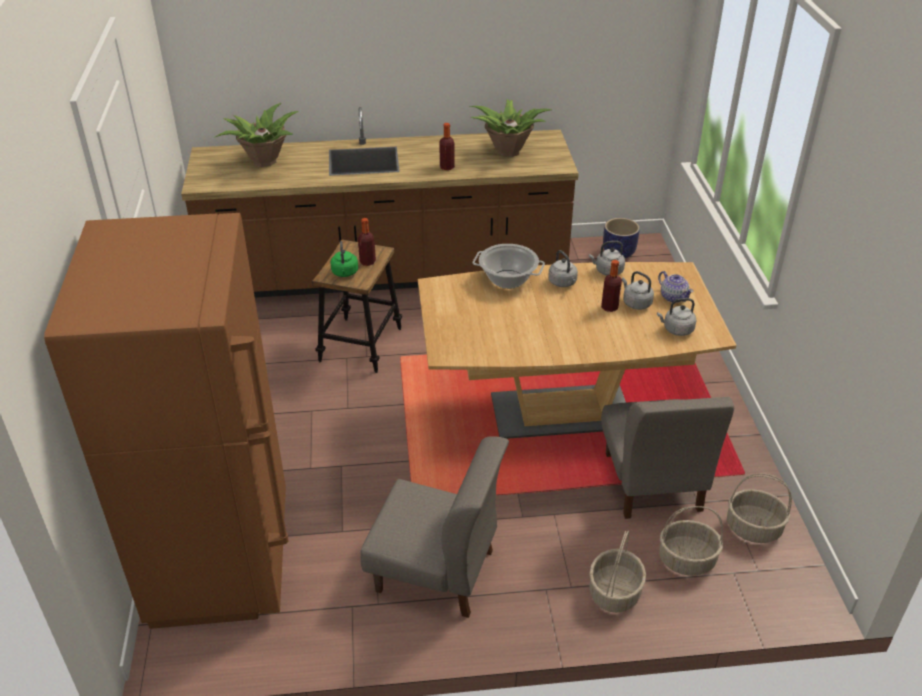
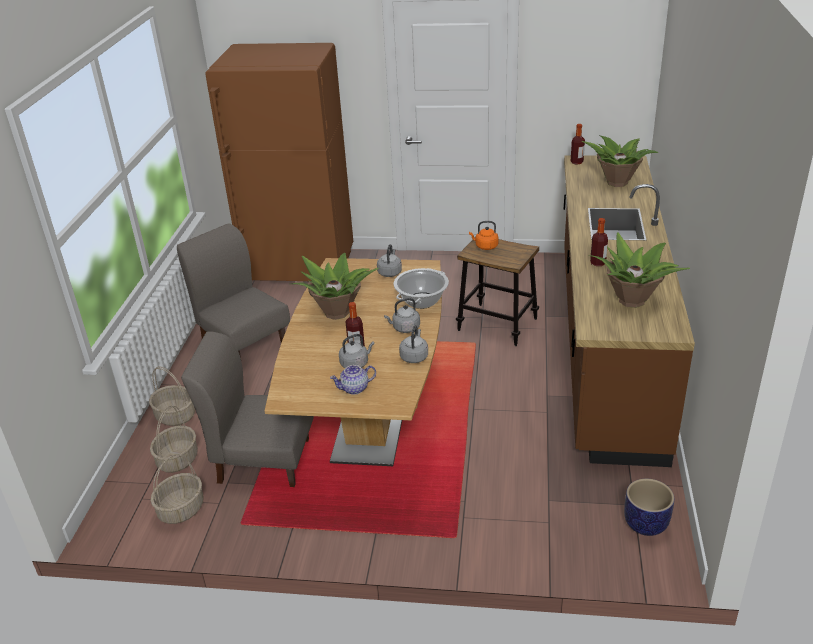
camera: 105 degrees right, 5 degrees down
(345, 273) = (485, 246): green kettle -> orange kettle
(367, 262) = (500, 257): bottle -> bottle (576, 162)
(436, 571) = (244, 342): grey chair -> grey chair turned 105 degrees clockwise
(549, 332) = (337, 312): none -> potted plant
(676, 330) = (305, 379): grey kettle -> grey kettle (390, 272)

